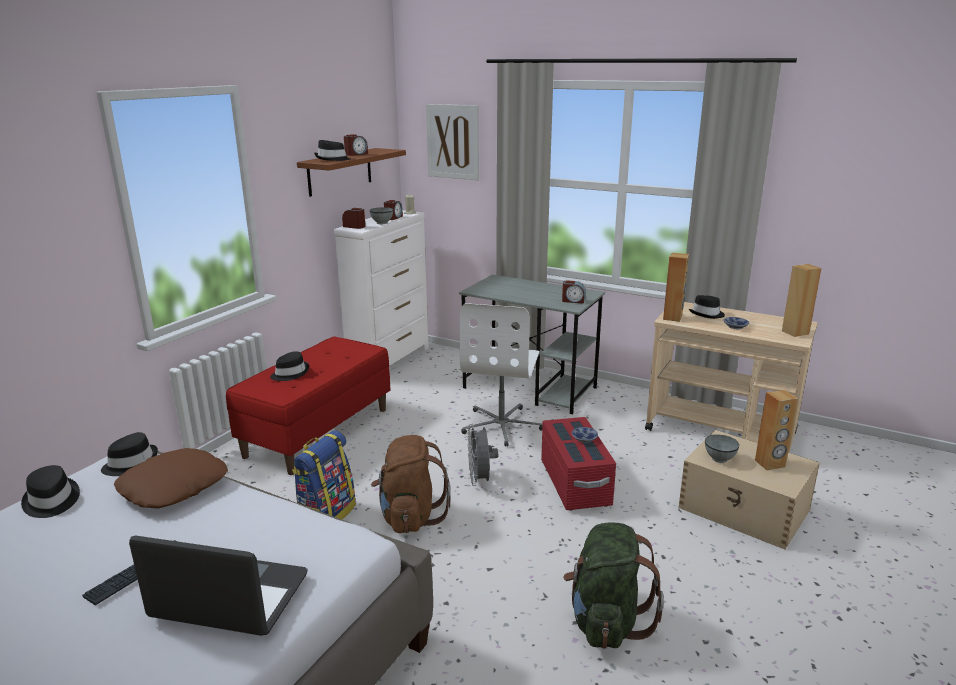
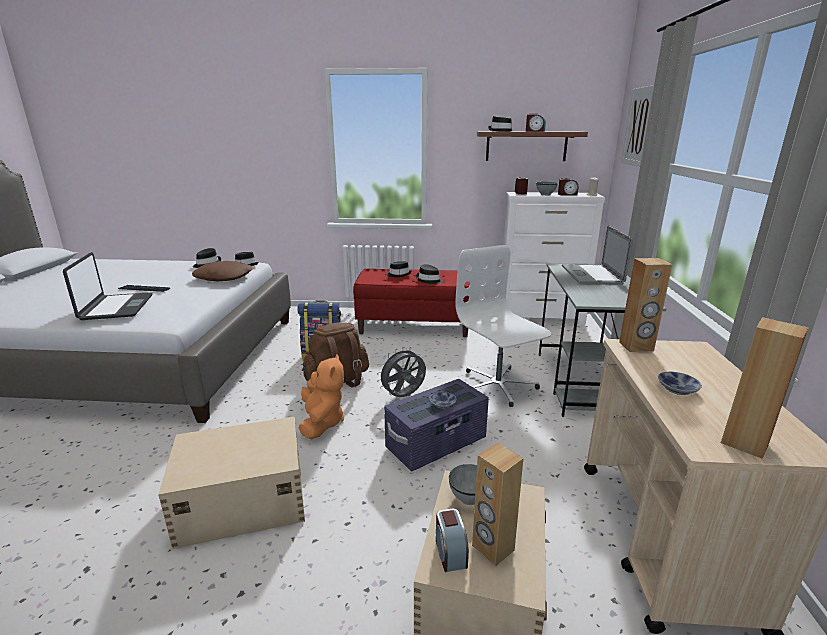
camera: 65 degrees right, 0 degrees up
(493, 544) = (322, 422): none -> orange plush toy
(502, 425) = (497, 386): white office chair -> white office chair turned 75 degrees clockwise
(511, 288) = (591, 275): none -> laptop
(573, 301) = (605, 299): alarm clock -> alarm clock (450, 552)
(575, 483) = (436, 443): red storage box -> purple storage box
(606, 621) = (241, 501): green backpack -> beige storage box
(707, 314) = (691, 366): black hat -> black hat (429, 280)

